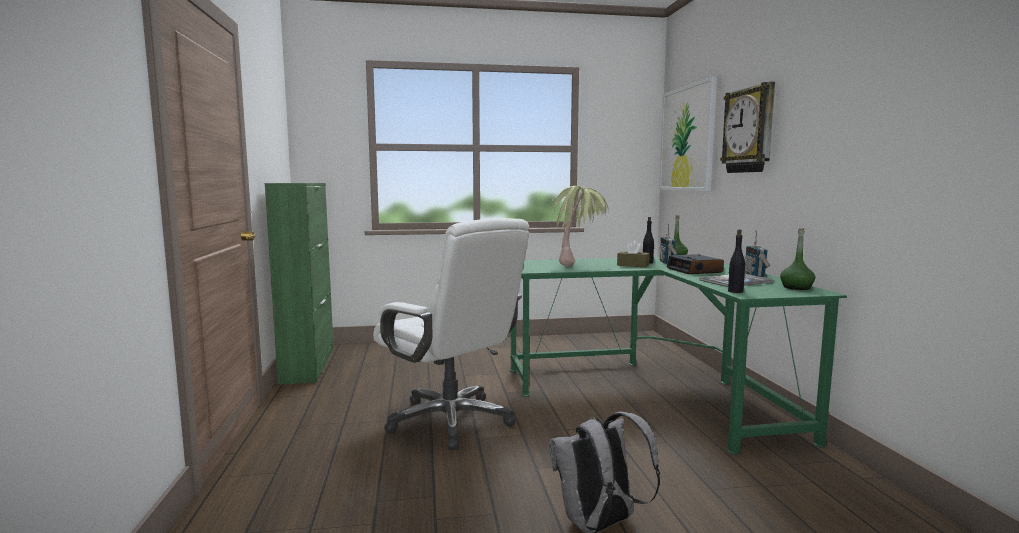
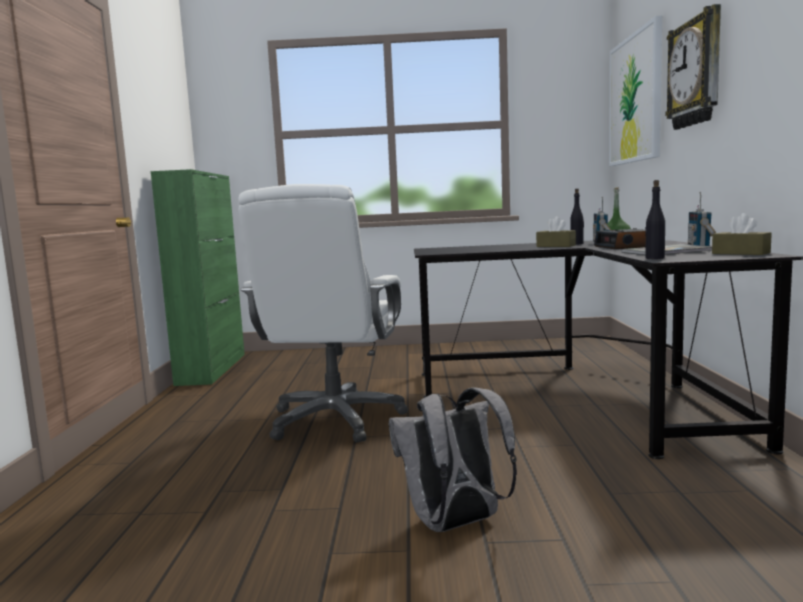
camera: 10 degrees right, 0 degrees up
(451, 420) = (335, 420): white office chair -> white office chair turned 45 degrees clockwise
(578, 264) = (492, 247): potted plant -> none
(654, 390) = (583, 394): green desk -> black desk
(796, 288) = (740, 253): green bottle -> brown tissue box

